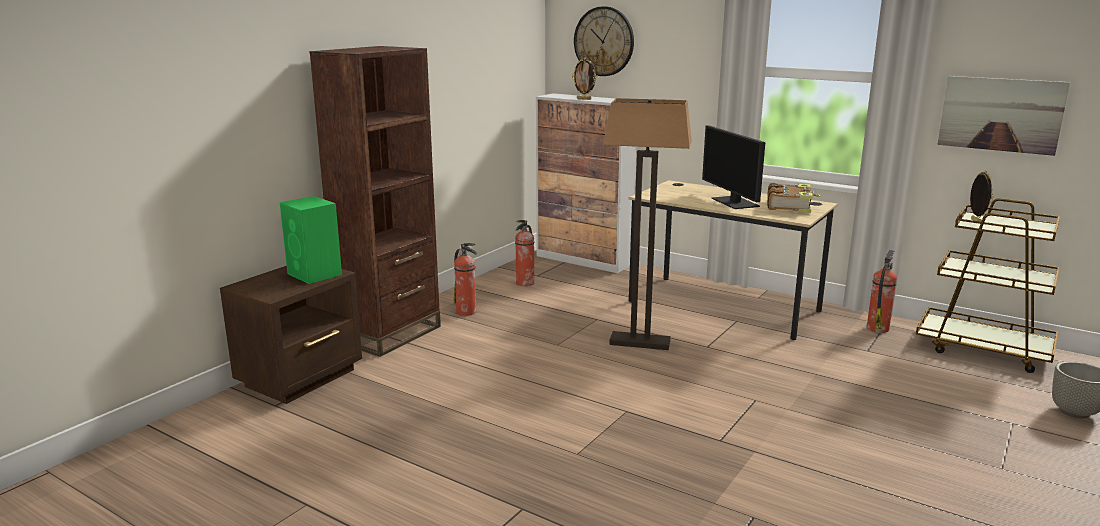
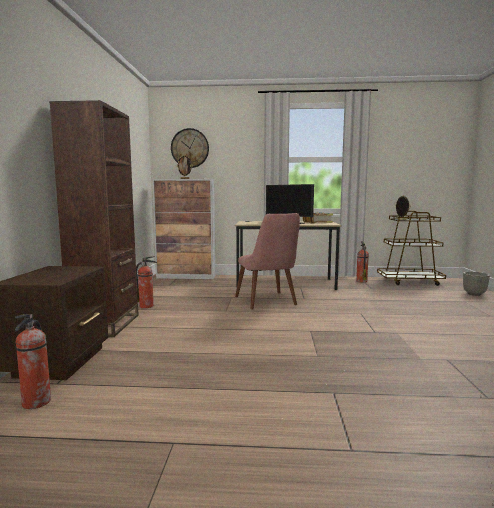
camera: 30 degrees left, 10 degrees down
(315, 274) = (72, 270): green speaker -> none
(524, 283) = (165, 289): fire extinguisher -> fire extinguisher (36, 403)
(639, 343) = (269, 302): floor lamp -> pink chair
(1000, 114) = (397, 172): picture -> none

